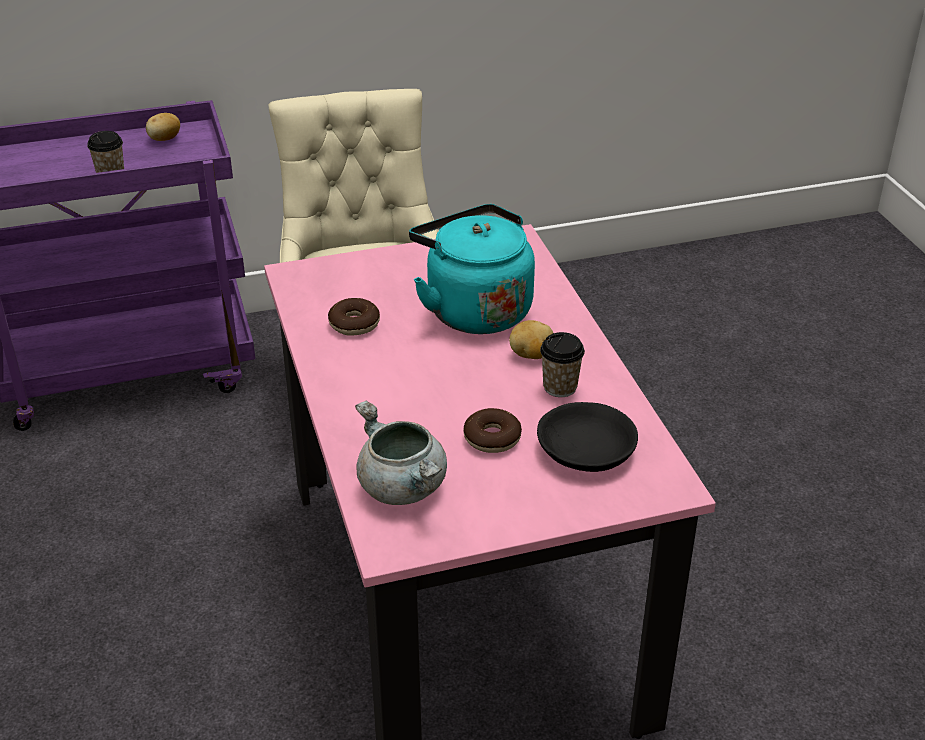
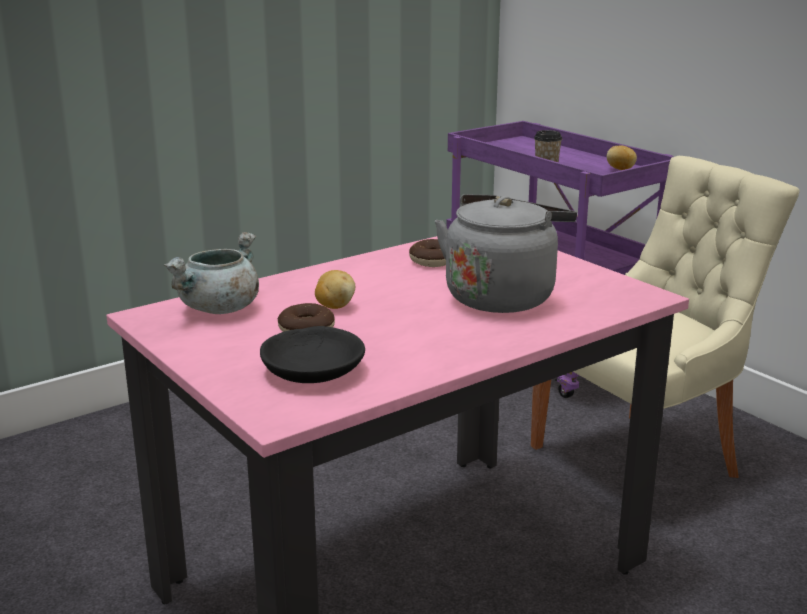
camera: 70 degrees right, 15 degrees down
(474, 309) = (502, 296): turquoise kettle -> grey kettle
(531, 355) = (449, 328): potato -> potato (334, 306)
(560, 387) = (407, 346): cup -> none

